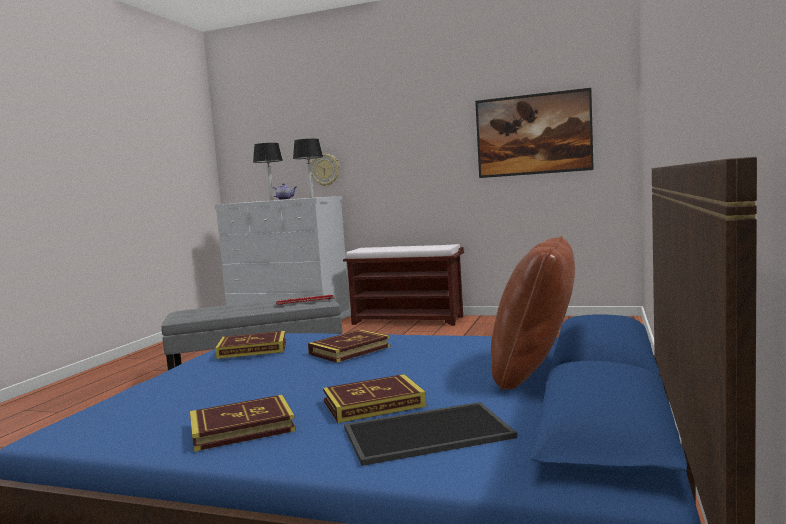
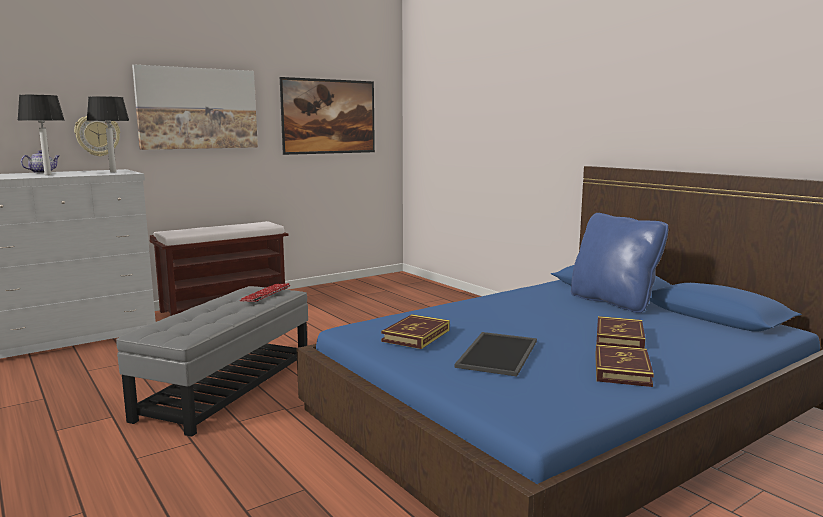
camera: 55 degrees left, 5 degrees up
(349, 350) = (485, 317): book -> none
(399, 141) = (197, 108): none -> picture
(428, 432) = (684, 338): tray -> tray (496, 353)
(536, 373) = (613, 302): brown pillow -> blue pillow

